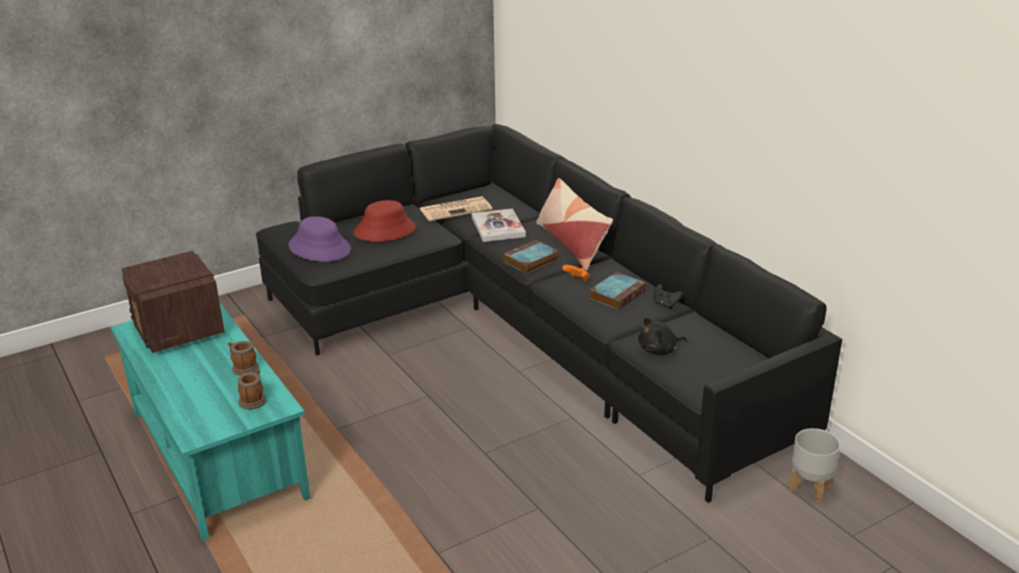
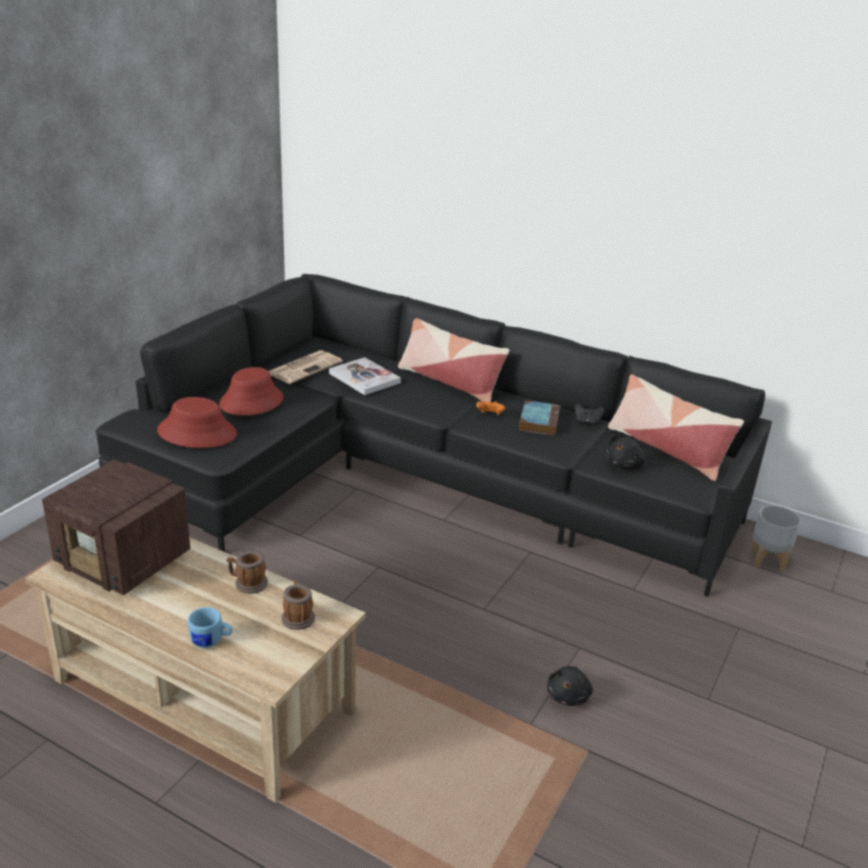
camera: 30 degrees left, 0 degrees up
(181, 400) = (211, 641): none -> blue mug
(218, 454) = (204, 696): turquoise coffee table -> beige coffee table
(320, 248) = (197, 433): purple hat -> red hat
(490, 542) = (568, 695): none -> black plush toy
(530, 261) = (429, 405): book -> none
(719, 345) = (666, 449): none -> pillow

